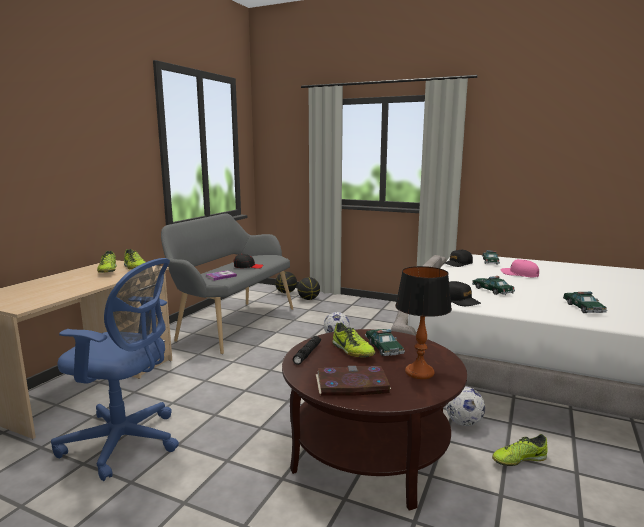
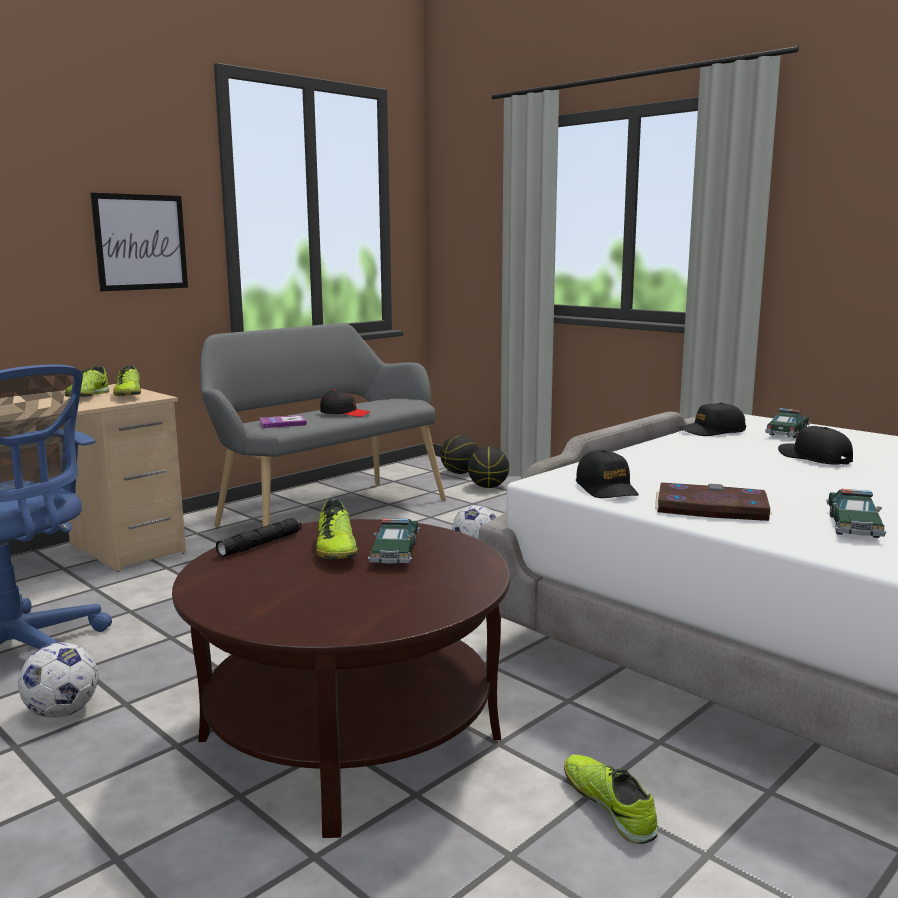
camera: 20 degrees right, 0 degrees up
(119, 170) = (140, 242): none -> picture
(352, 385) = (261, 597): book -> book (710, 508)
(420, 372) = (400, 596): table lamp -> none
(463, 422) = (565, 723): football -> football (62, 712)
(492, 290) = (703, 479): toy car -> none
(518, 459) = (609, 806): shoe -> shoe turned 60 degrees clockwise
(519, 274) = (814, 457): pink cap -> black cap

